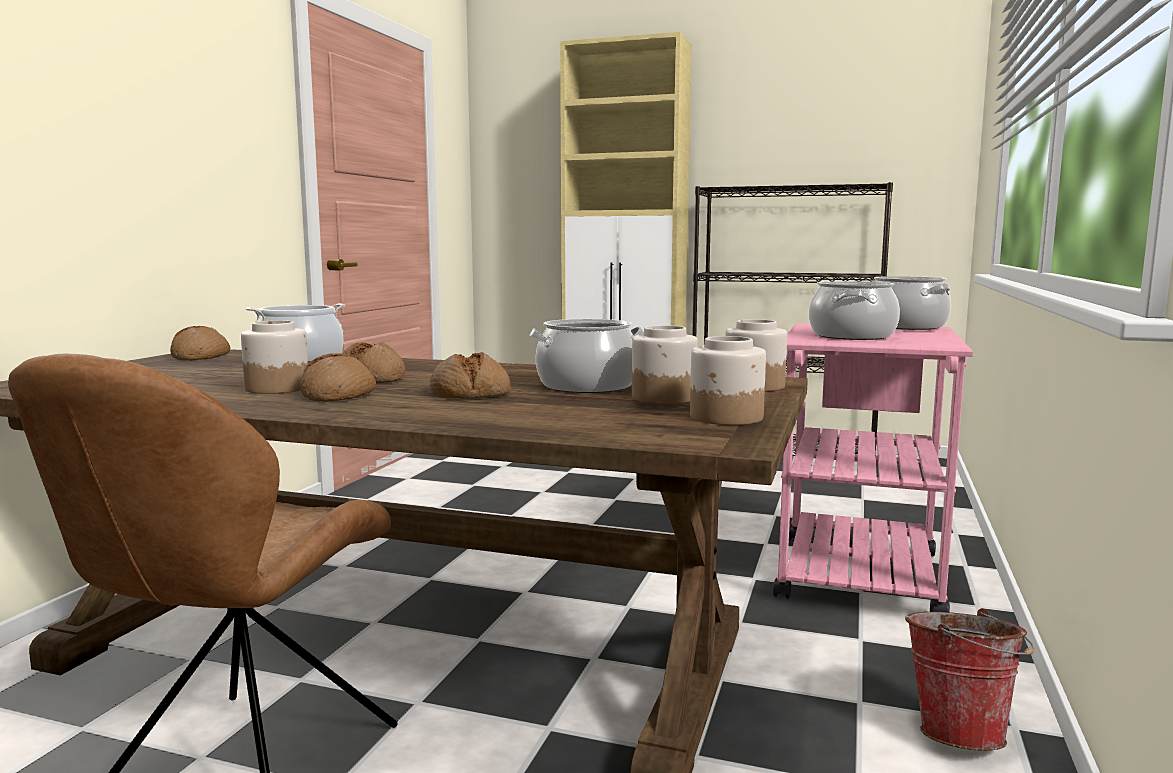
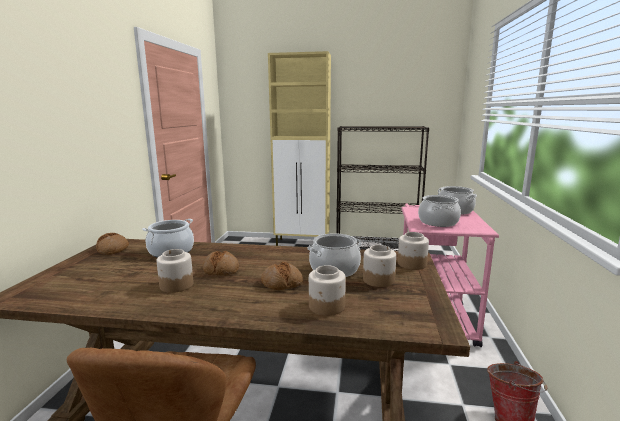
camera: 10 degrees left, 5 degrees up
(338, 395) = (214, 291): bread -> none
(726, 418) = (421, 300): jar -> jar (327, 306)

